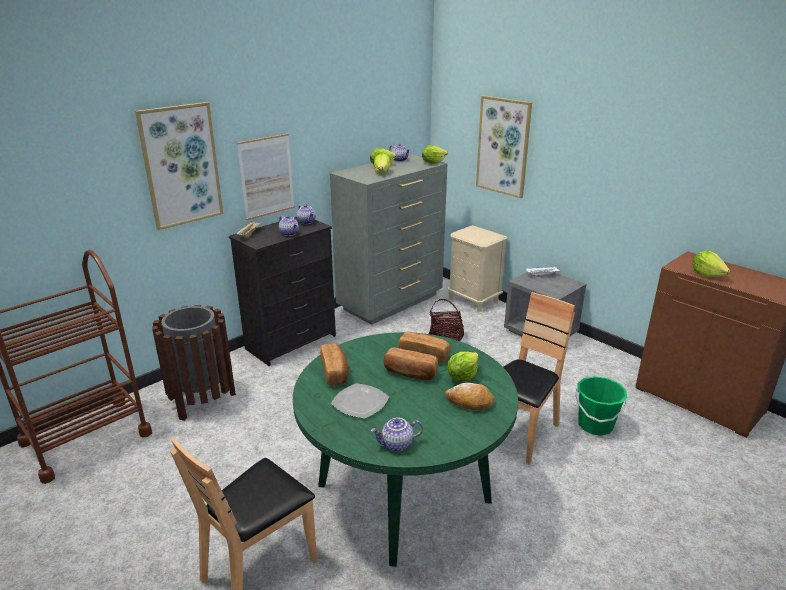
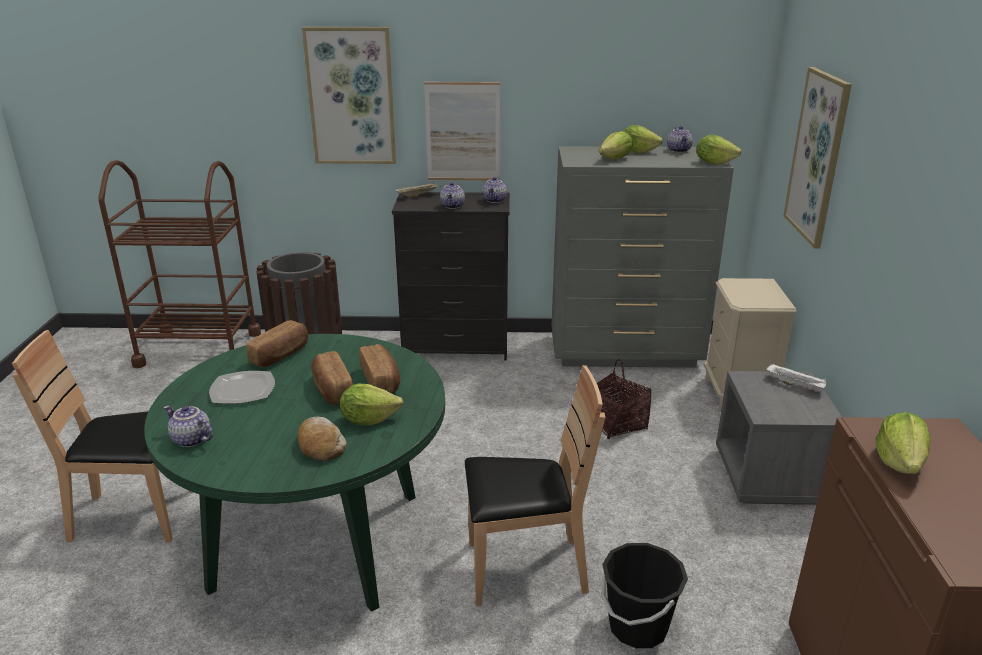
camera: 45 degrees right, 0 degrees up
(595, 425) = (637, 626): green bucket -> black bucket

